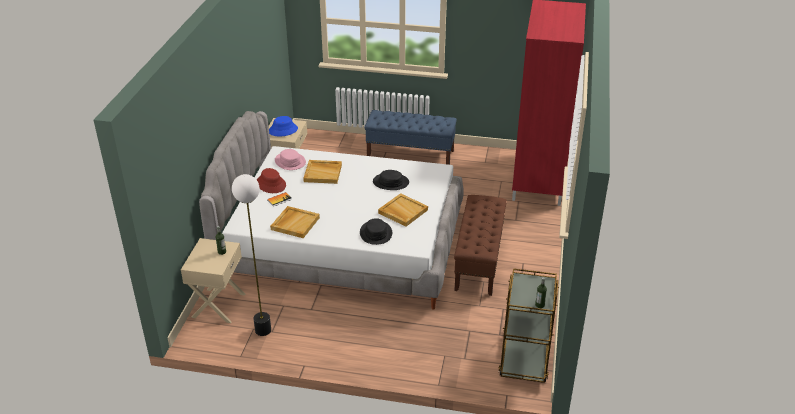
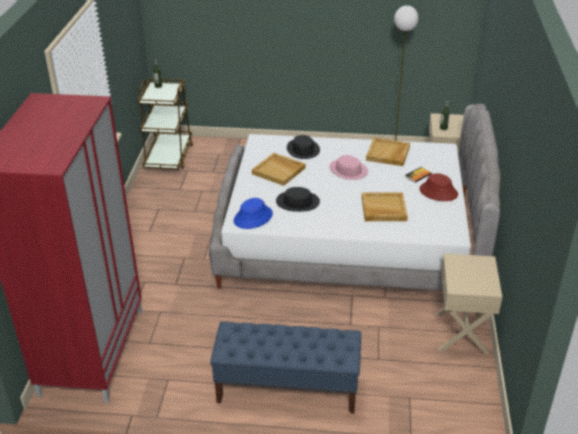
camera: 175 degrees right, 0 degrees up
(283, 130) = (472, 273): blue hat -> blue hat (253, 217)
(290, 161) = (432, 222): pink hat -> pink hat (348, 170)
(479, 261) = (197, 230): brown bench -> none

